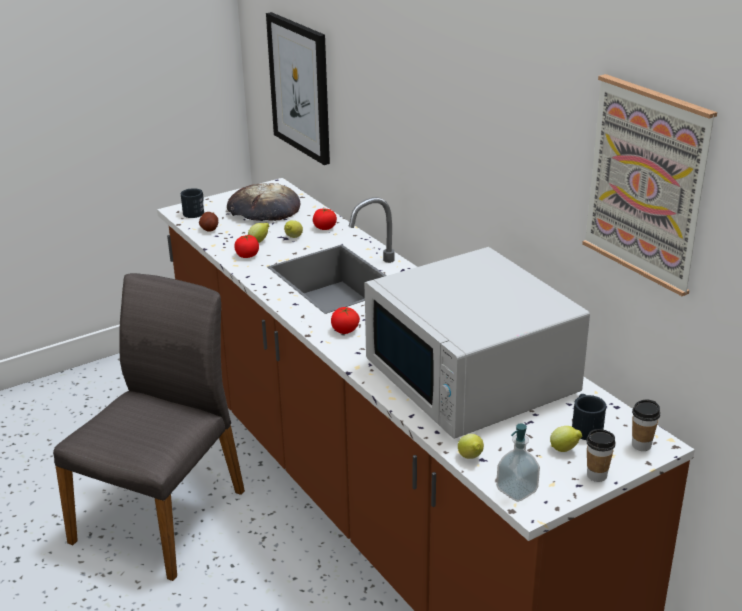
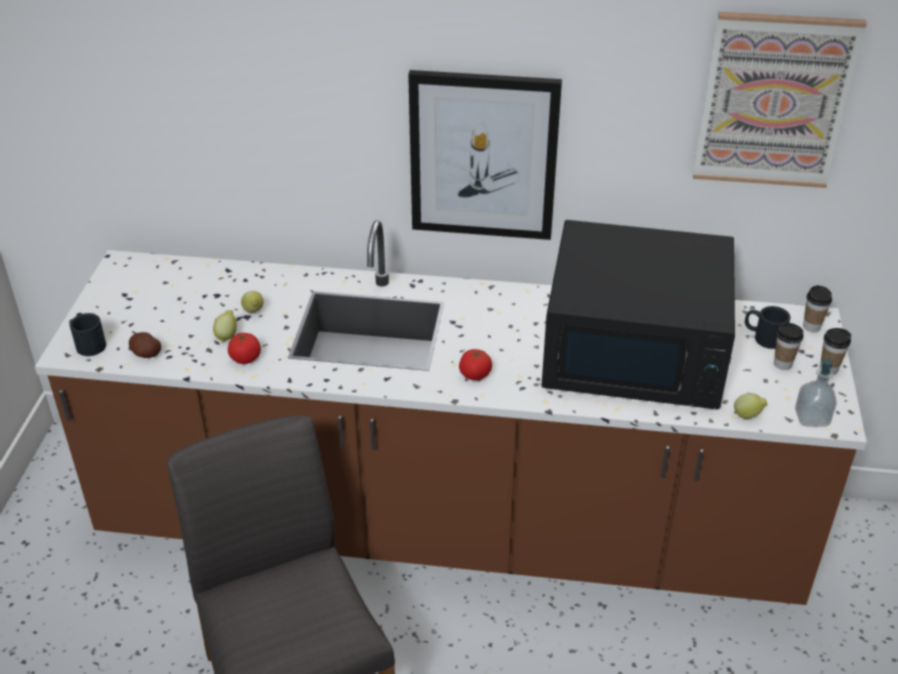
camera: 50 degrees left, 10 degrees up
(263, 209) = (160, 297): bread -> none
(300, 87) = (132, 129): picture -> picture (483, 156)
(325, 227) = (263, 283): tomato -> none
(471, 378) = (636, 350): white microwave -> black microwave
(565, 450) = (782, 364): lemon -> cup

